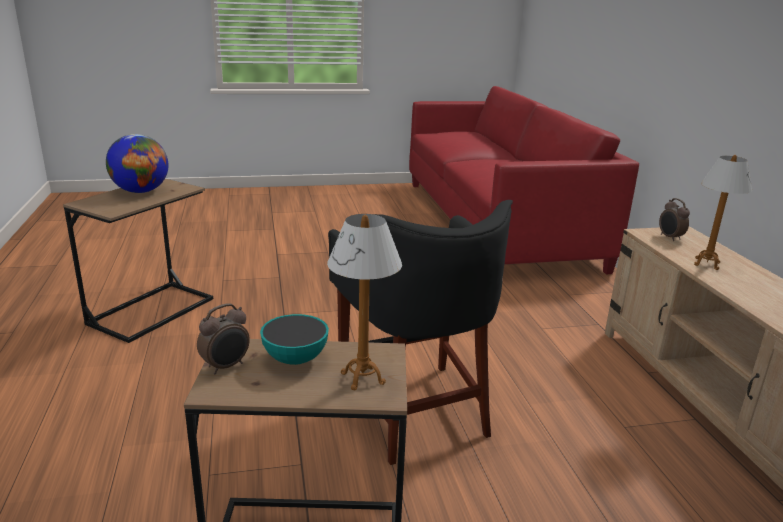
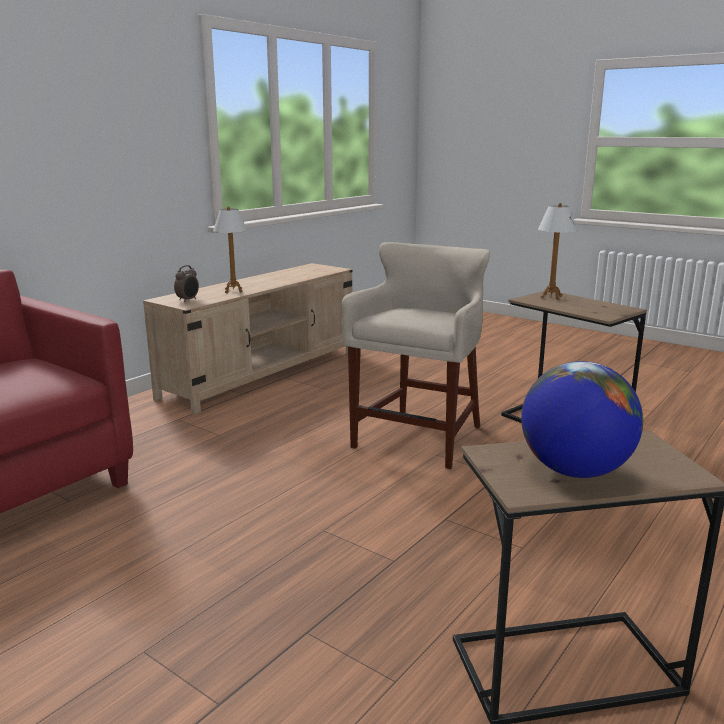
camera: 130 degrees left, 5 degrees down
(226, 366) = (614, 312): alarm clock -> none
(295, 359) = (574, 307): bowl -> none
(414, 409) = (419, 438): black stool -> beige stool

